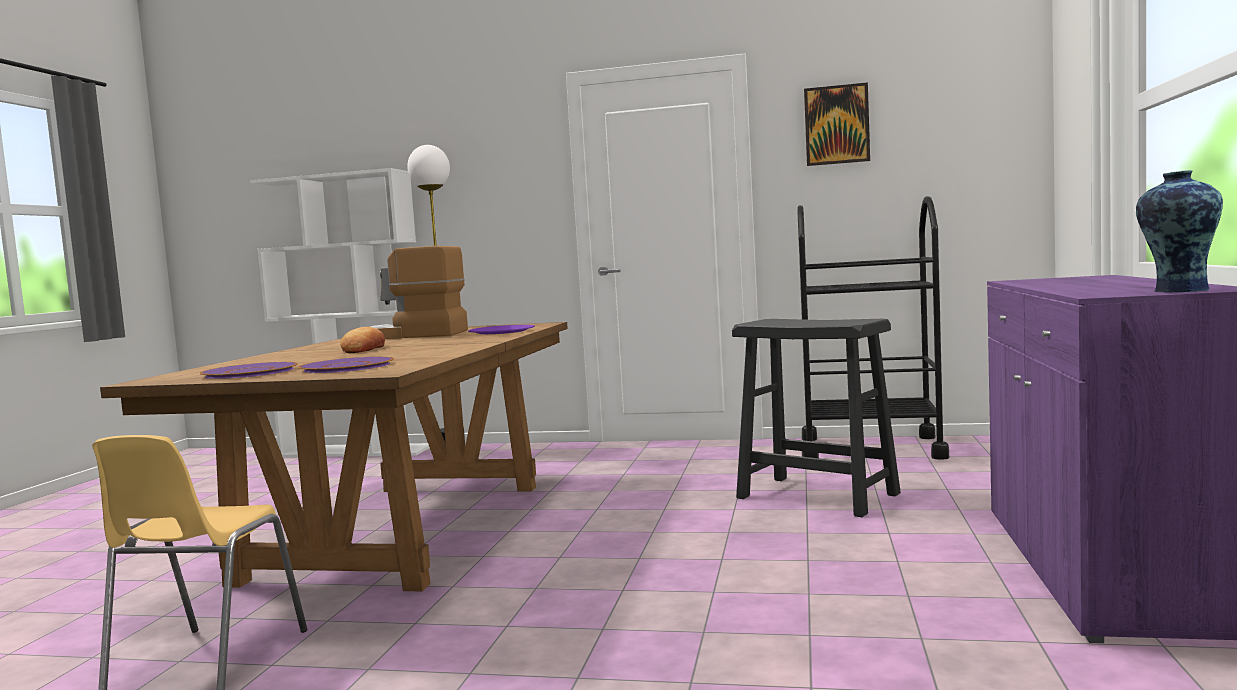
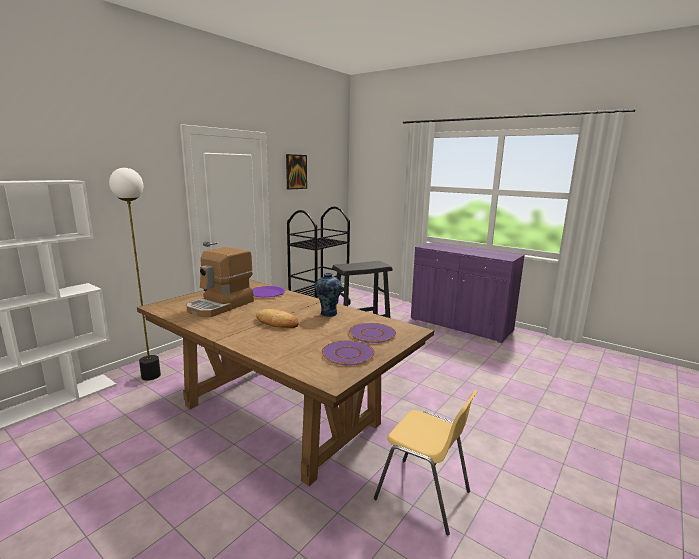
camera: 65 degrees left, 10 degrees up
(1178, 290) = (511, 255): vase -> vase (328, 314)

